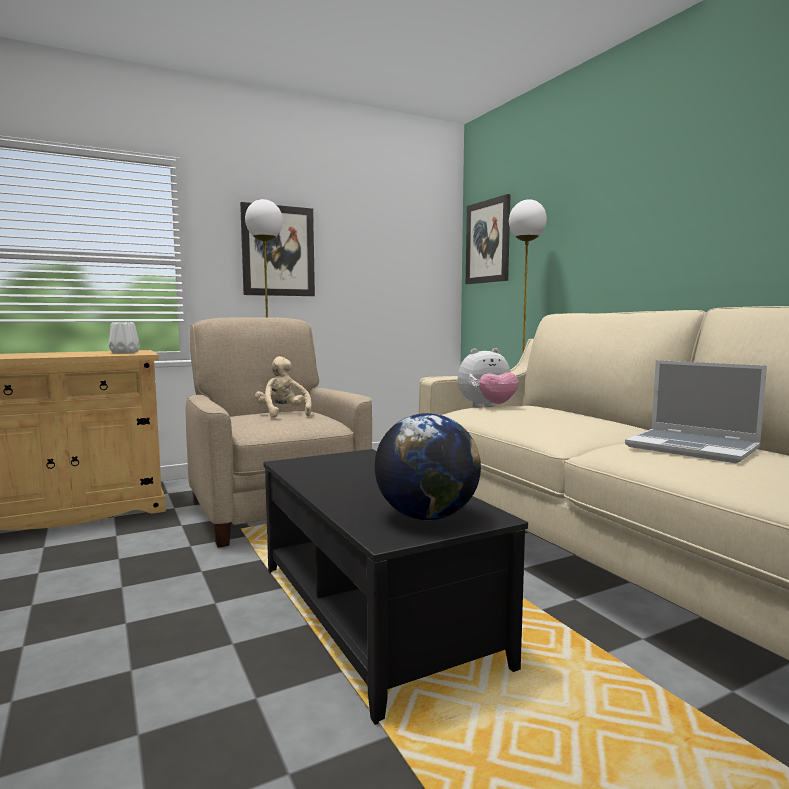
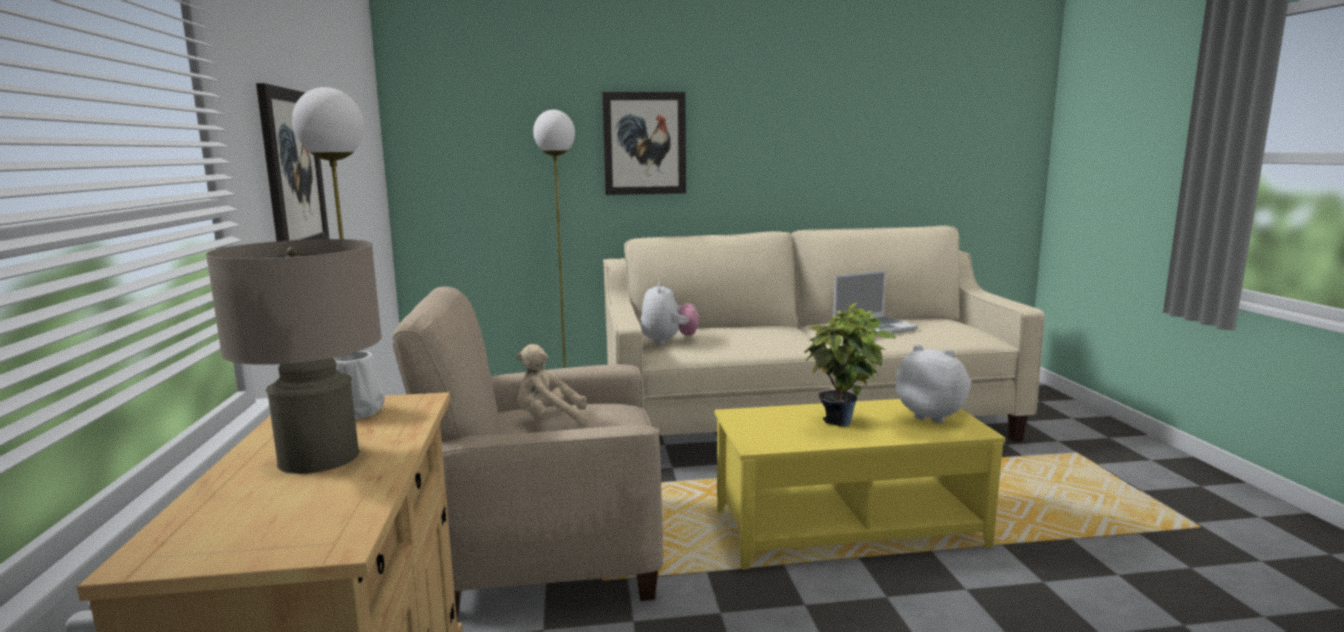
camera: 70 degrees left, 5 degrees up
(60, 354) = (318, 457): none -> beige table lamp
(361, 483) = (843, 424): none -> potted plant
(376, 612) = (846, 526): black coffee table -> yellow coffee table
(426, 516) = (933, 416): globe -> plush toy
(488, 242) = (447, 143): picture -> picture (644, 143)

